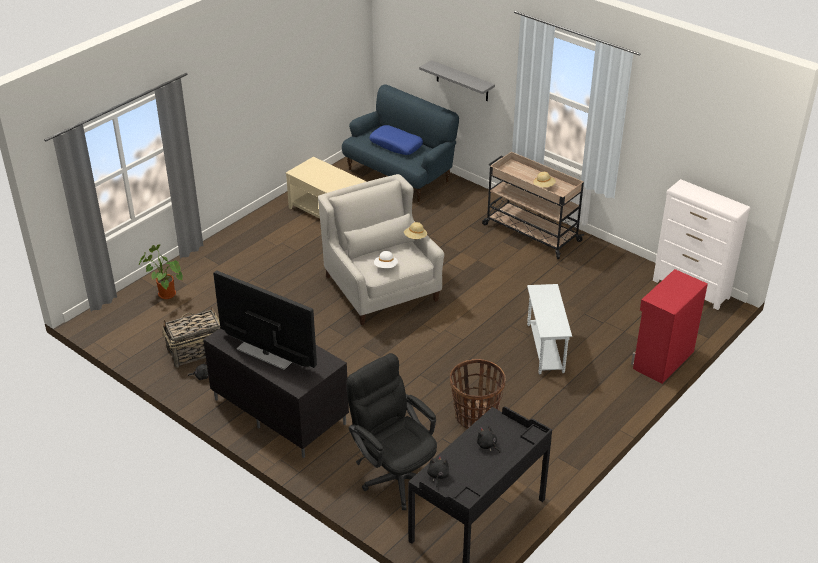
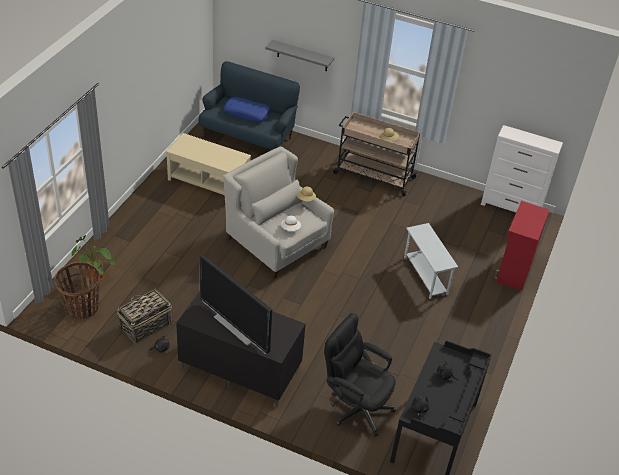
camera: 20 degrees left, 5 degrees up
(266, 354) = (236, 327): television -> television turned 150 degrees counterclockwise
(475, 417) = (397, 344): basket -> basket (82, 308)

